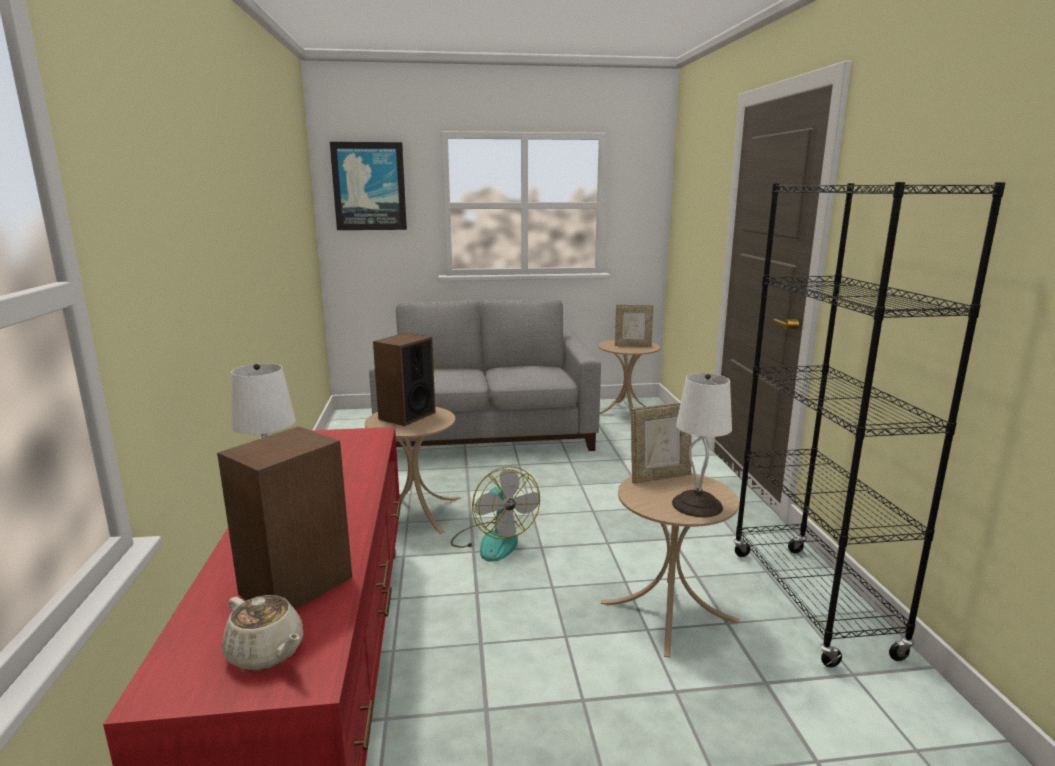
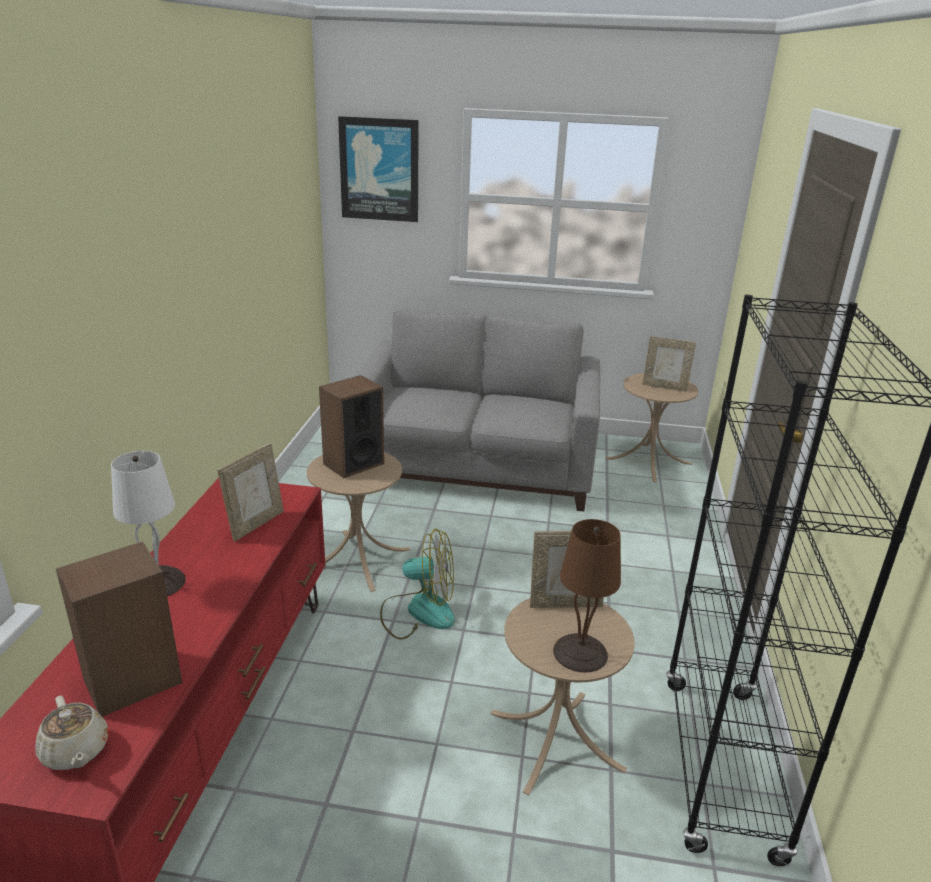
camera: 15 degrees right, 10 degrees up
(349, 457) = (256, 524): none -> picture frame
(493, 541) = (418, 611): fan -> fan turned 75 degrees counterclockwise
(698, 505) = (580, 654): white table lamp -> brown table lamp

